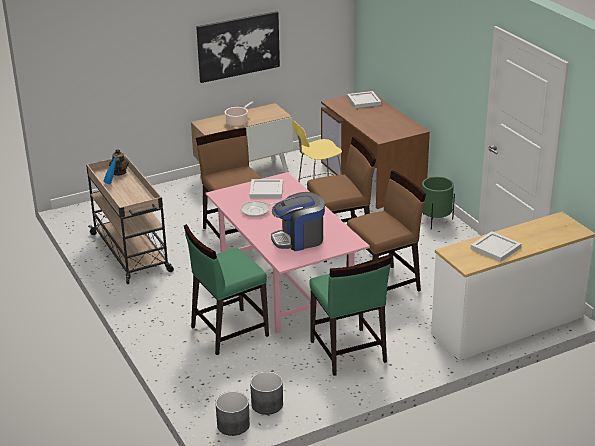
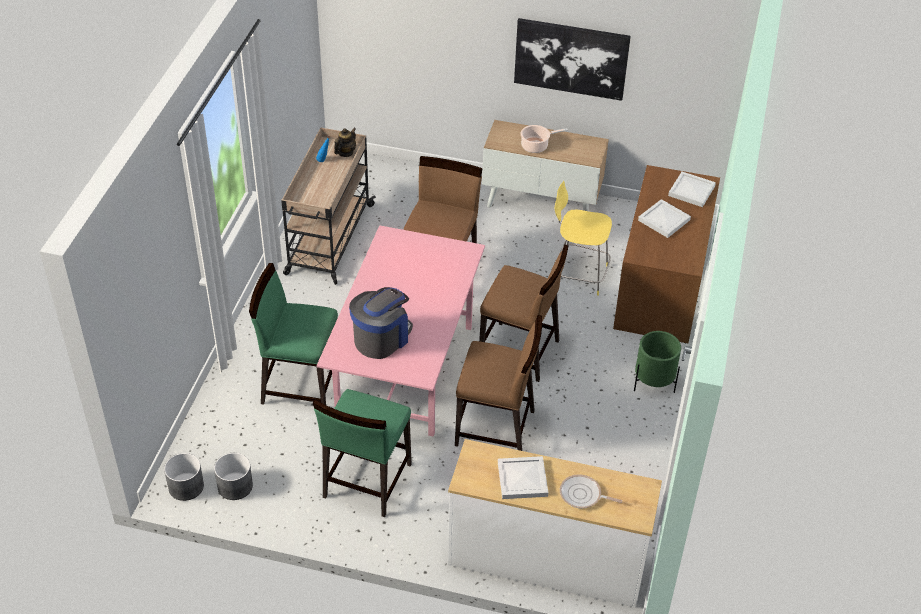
camera: 40 degrees right, 15 degrees up
(257, 211) = (393, 278): frying pan -> frying pan (582, 495)
(267, 190) = (434, 257): white tray -> white tray (664, 220)
(299, 239) = (381, 338): coffee machine -> coffee machine turned 105 degrees clockwise

